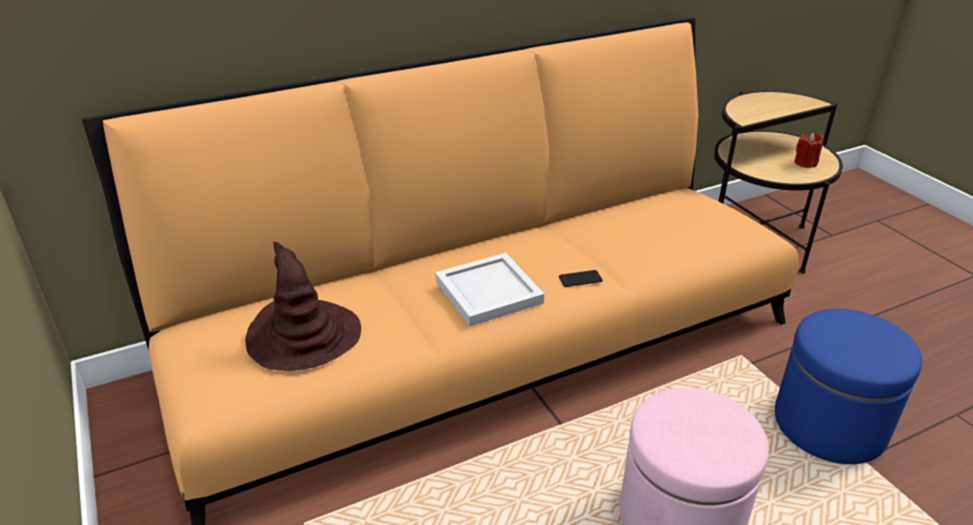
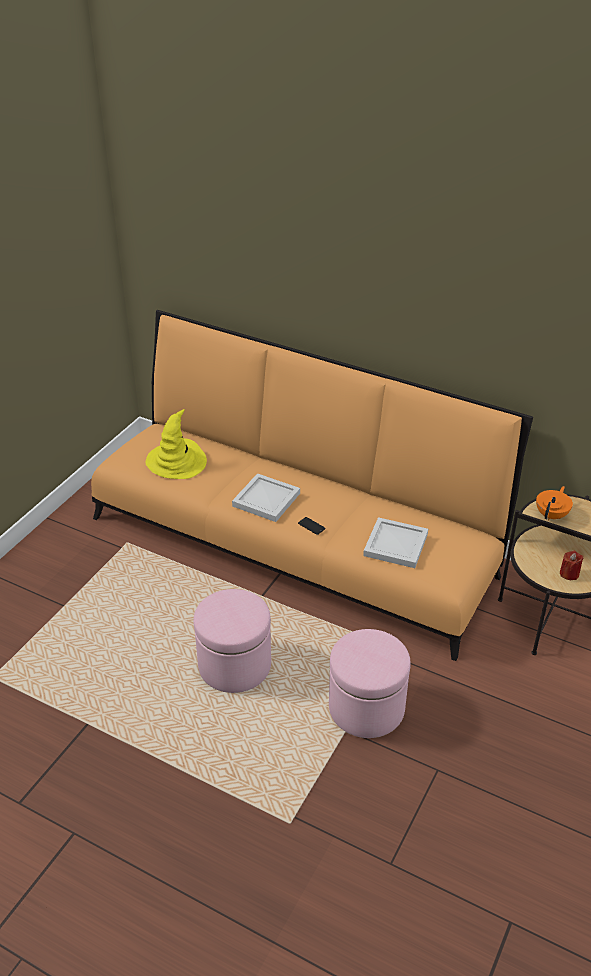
camera: 55 degrees right, 5 degrees up
(303, 336) = (177, 461): brown hat -> yellow hat
(670, 237) = (395, 544): none -> white tray
(758, 114) = (551, 515): none -> orange teapot
(829, 424) = (366, 707): blue ottoman -> pink ottoman

